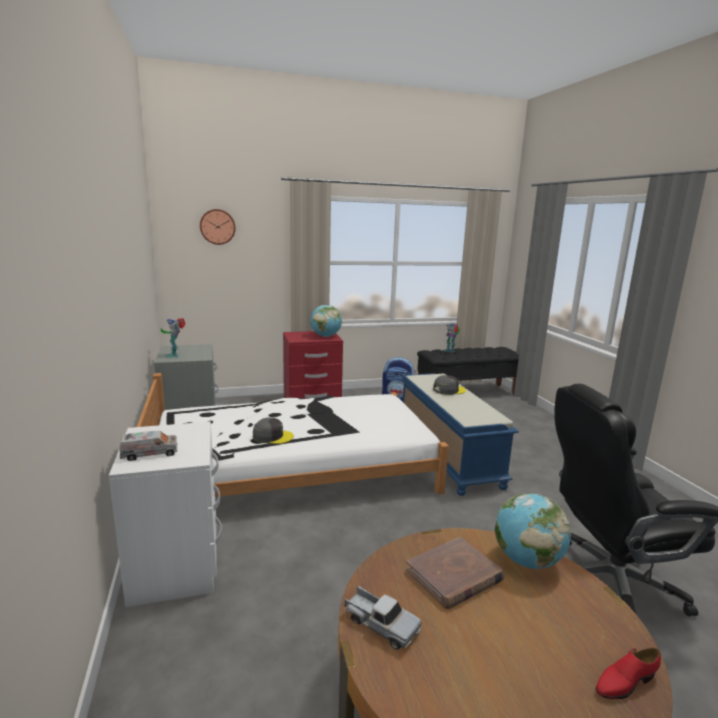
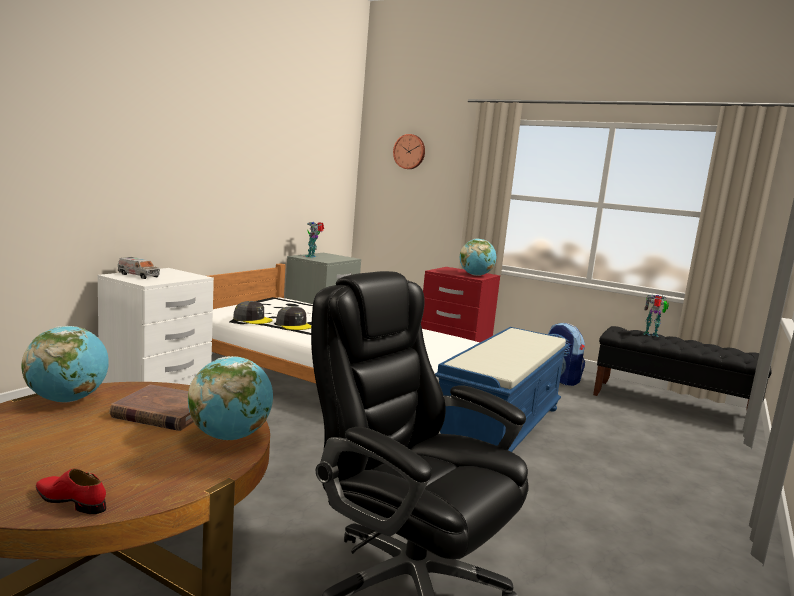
camera: 45 degrees right, 5 degrees down
(380, 624) = (68, 399): toy truck -> globe
(448, 390) = (521, 346): grey cap -> grey cap (252, 319)

